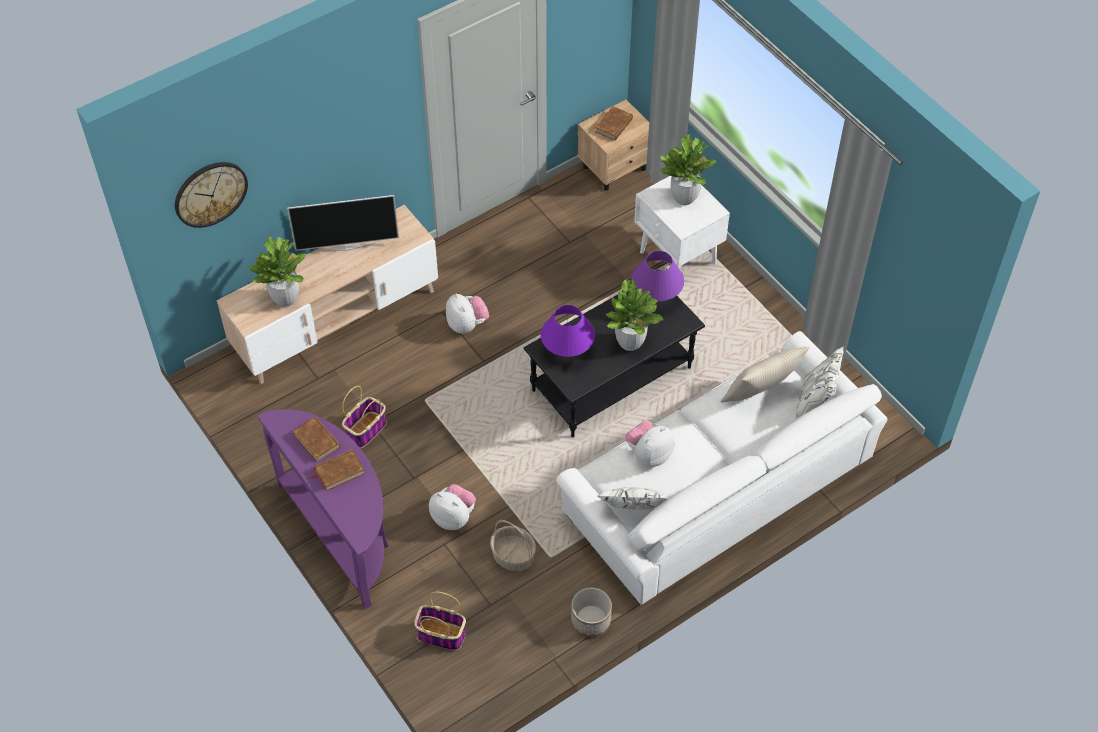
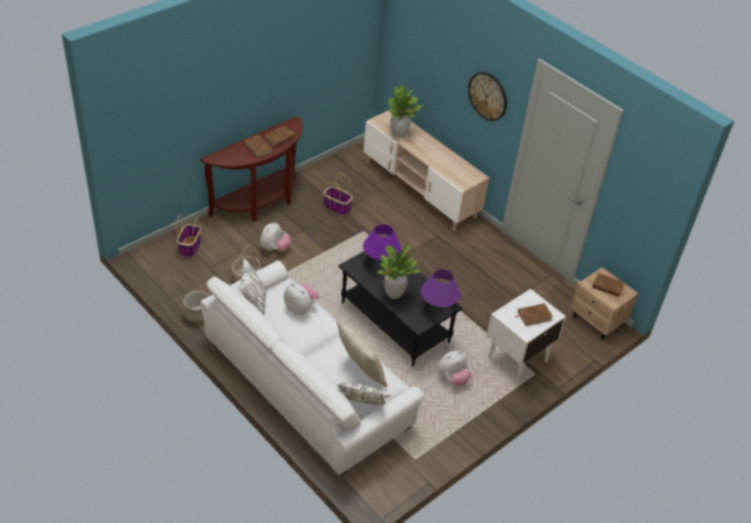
camera: 80 degrees right, 10 degrees down
(210, 193) = (412, 39): wall clock -> wall clock (488, 96)
(342, 534) = (260, 202): purple console table -> brown console table
(347, 246) = (447, 155): television -> none
(467, 324) = (429, 248): plush toy -> plush toy (452, 378)
(684, 198) = (534, 316): potted plant -> brown book

